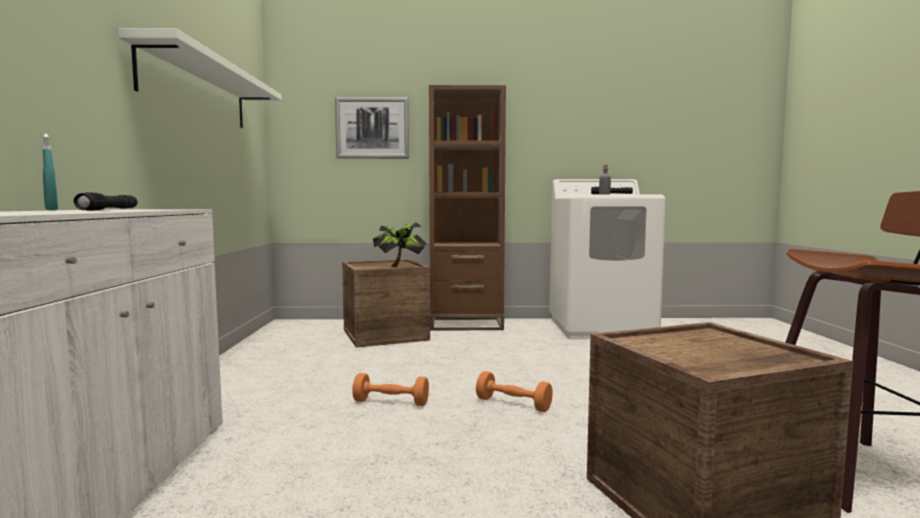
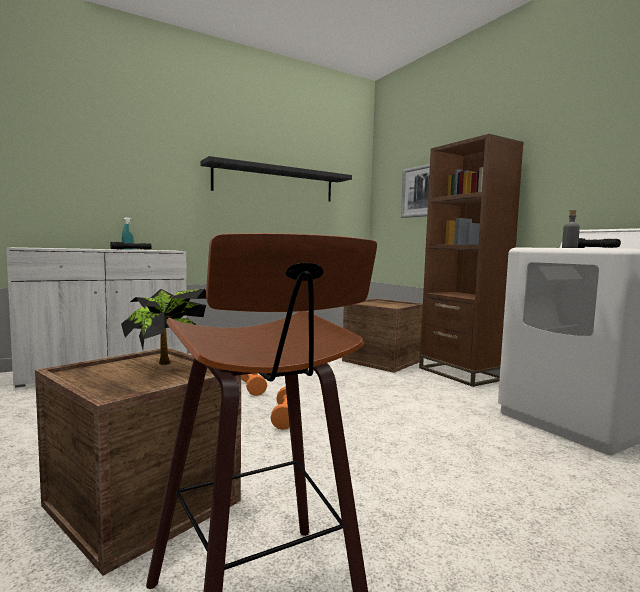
camera: 60 degrees right, 0 degrees up
(197, 91) = (275, 183): white shelf -> black shelf
(400, 266) = (389, 306): potted plant -> potted plant (166, 366)

